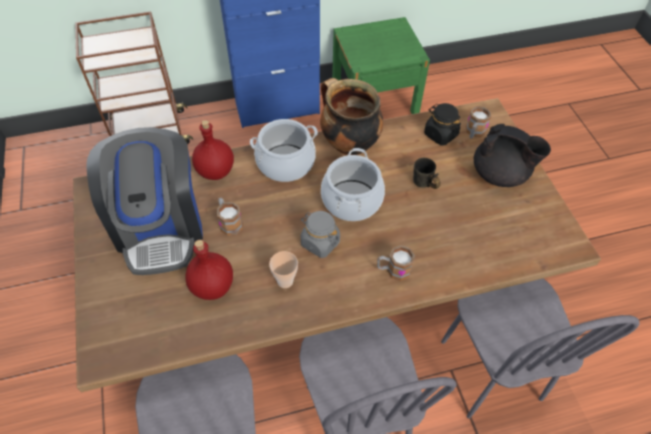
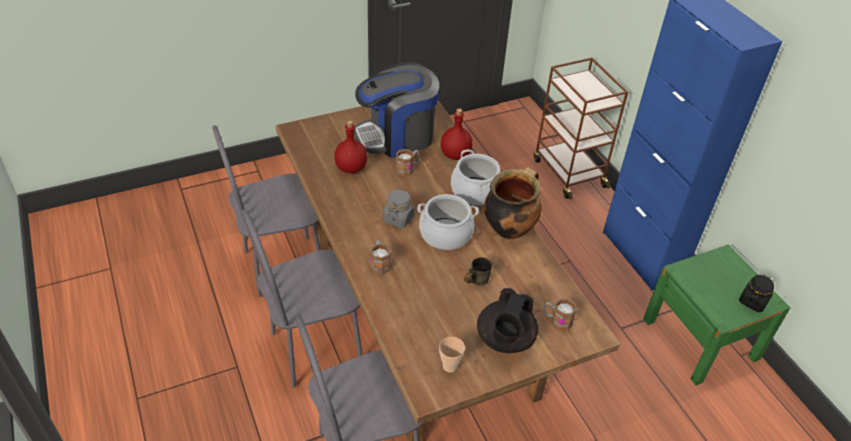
camera: 80 degrees right, 10 degrees down
(285, 281) = (360, 203): cup -> cup (450, 366)
(440, 134) = (545, 293): black jar -> black jar (753, 301)

